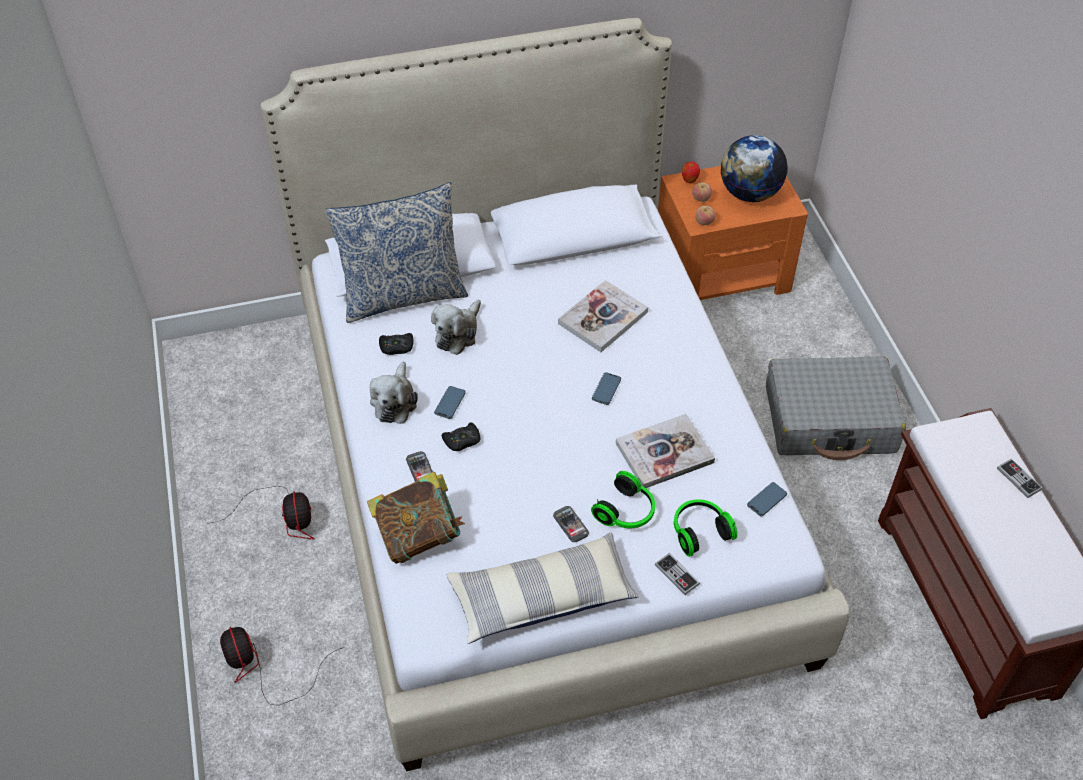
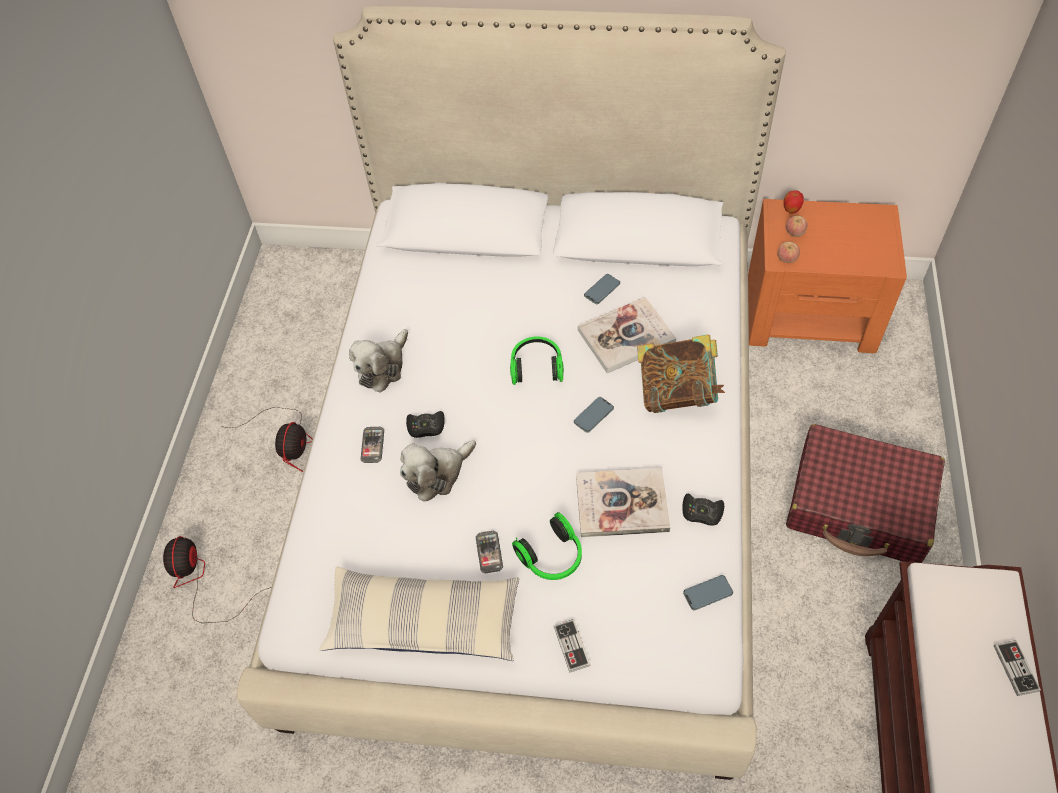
camera: 25 degrees right, 5 degrees up
(396, 347) = (411, 312): black game controller -> black game controller (702, 512)
(403, 295) = (442, 260): pillow -> none
(419, 535) = (338, 514): book -> book (677, 392)
(450, 403) = (432, 385): phone -> phone (602, 290)
(458, 333) = (475, 313): plush toy -> plush toy (437, 474)
(699, 531) = (618, 605): headphones -> headphones (536, 367)
(749, 193) = (850, 239): globe -> none
(830, 420) = (859, 505): grey suitcase -> red suitcase

